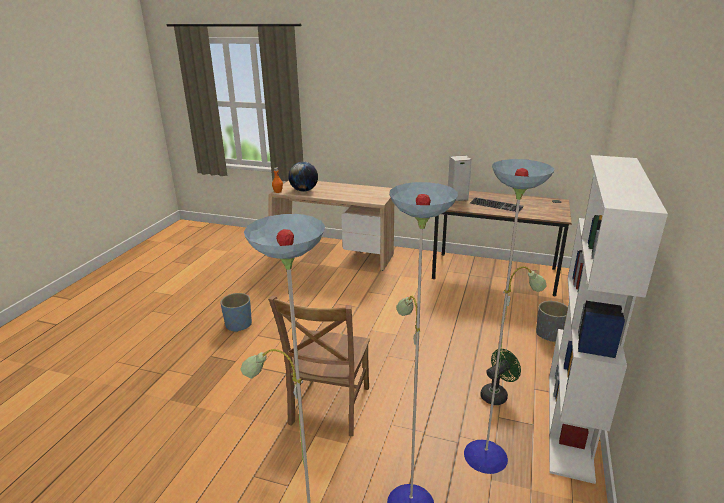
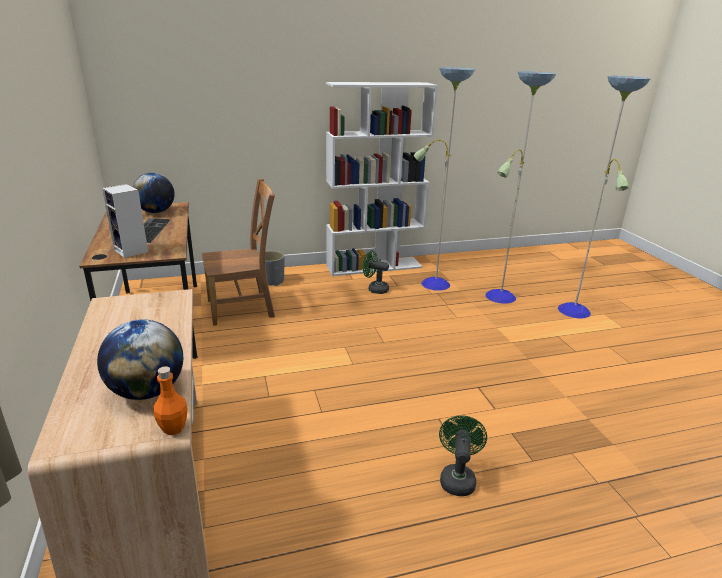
camera: 125 degrees left, 0 degrees up
(238, 324) = (457, 478): blue planter -> green fan
(329, 408) = (480, 346): brown chair -> brown chair (244, 308)
(542, 210) = (156, 212): none -> globe

